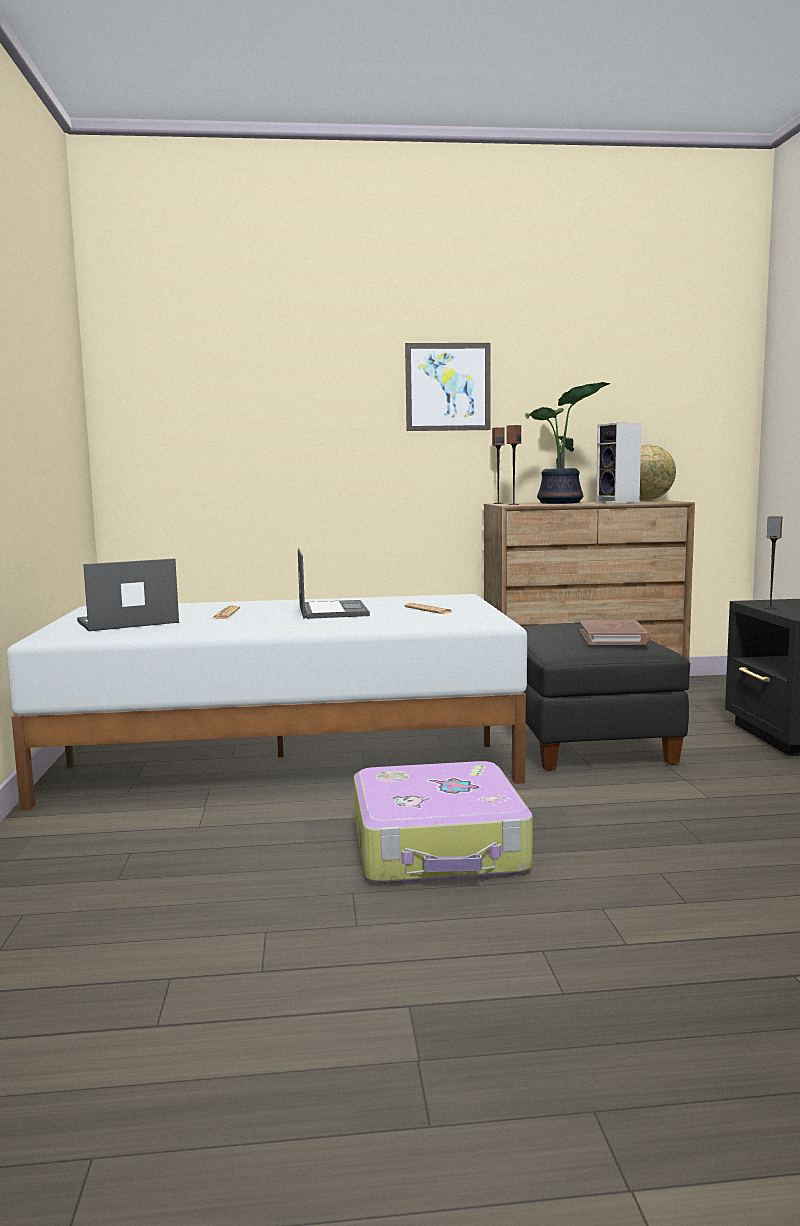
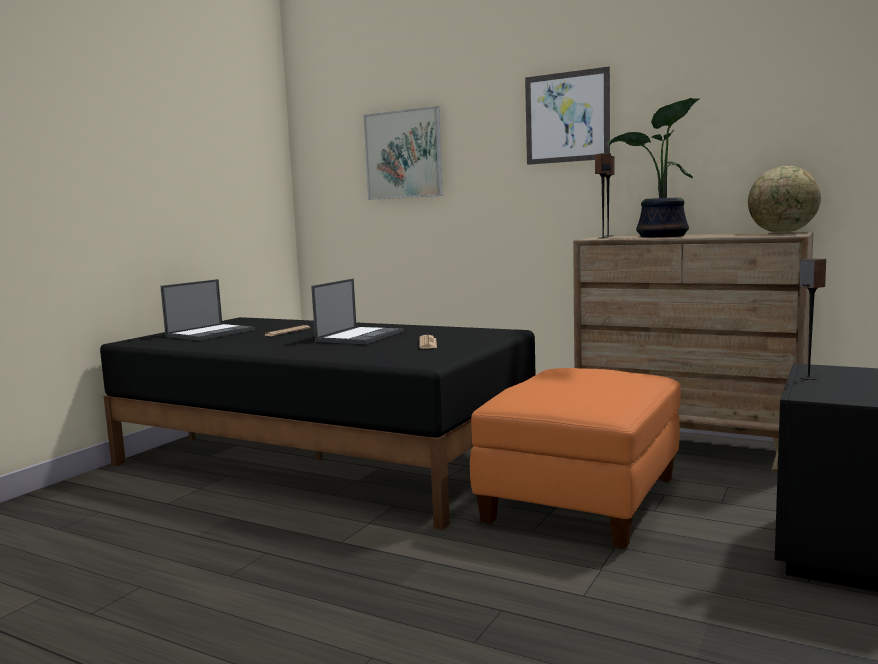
camera: 35 degrees right, 0 degrees up
(126, 622) = (211, 333): laptop -> laptop turned 120 degrees clockwise
(257, 411) = (403, 154): none -> picture
(282, 755) = (321, 459): white bed -> black bed
(439, 847) = (263, 569): suitcase -> none
(582, 741) = (581, 500): black ottoman -> orange ottoman
(613, 637) = (589, 392): brown book -> none
(619, 502) = (722, 236): speaker -> none

